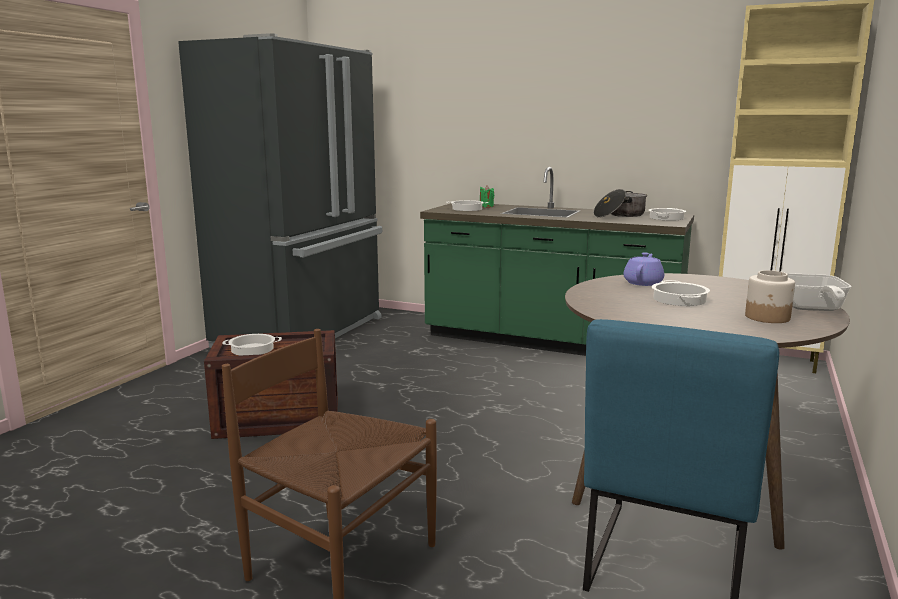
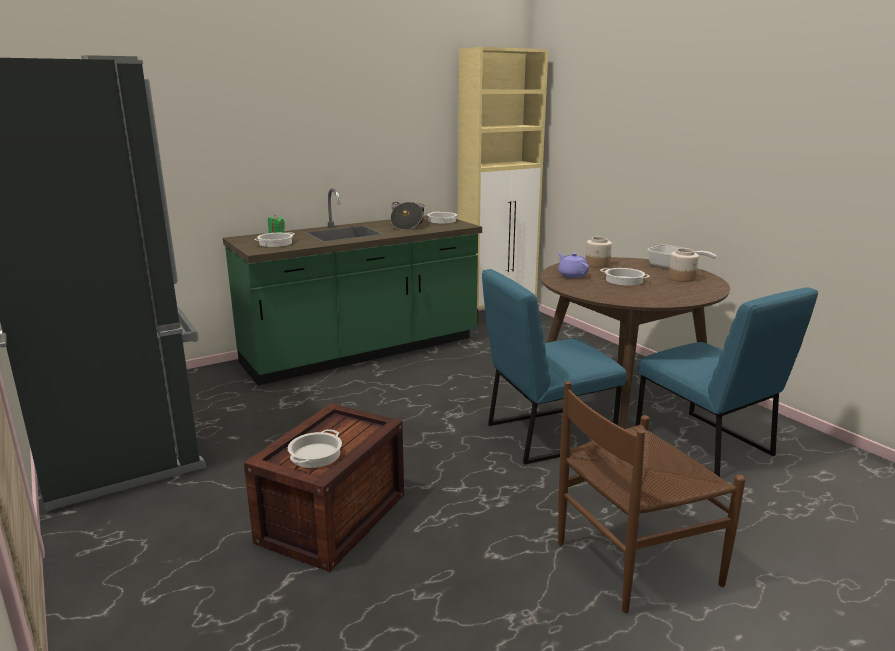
camera: 55 degrees left, 5 degrees up
(528, 458) = (546, 435): none -> blue chair
(718, 284) = (597, 264): none -> jar

